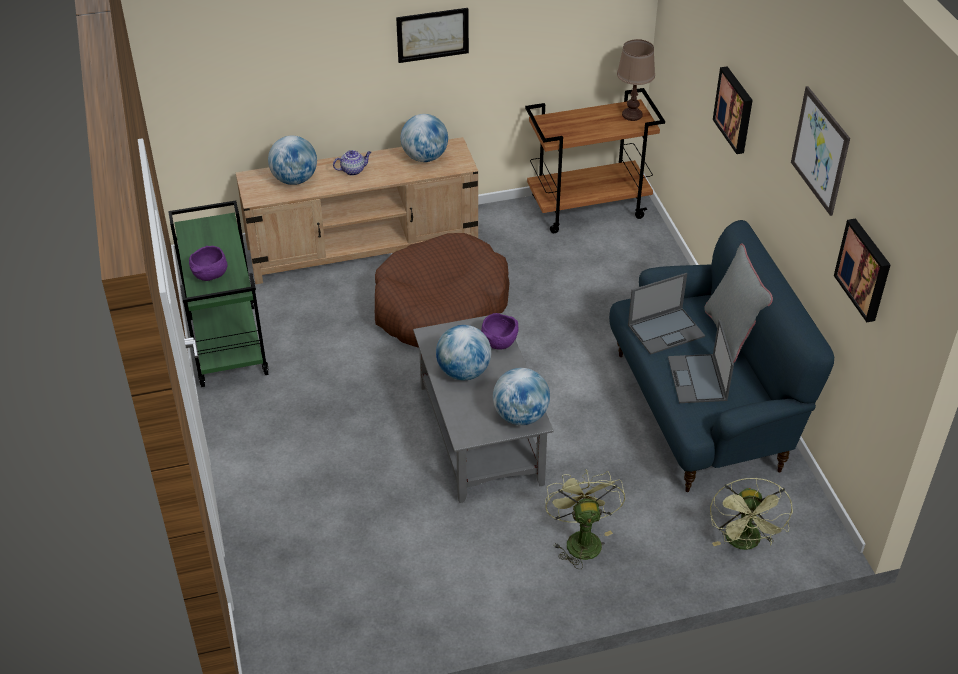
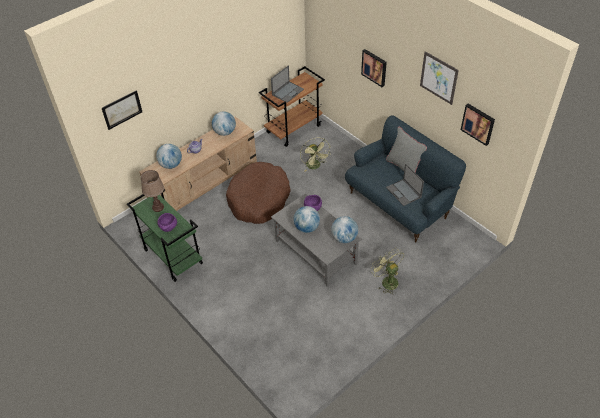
camera: 25 degrees left, 5 degrees up
(432, 34) = (215, 73): picture -> picture (122, 109)
(632, 115) = (306, 80): brown table lamp -> brown table lamp (158, 207)
(666, 330) = (377, 175): laptop -> laptop (288, 92)
(745, 543) = (451, 254): green fan -> green fan (315, 166)

